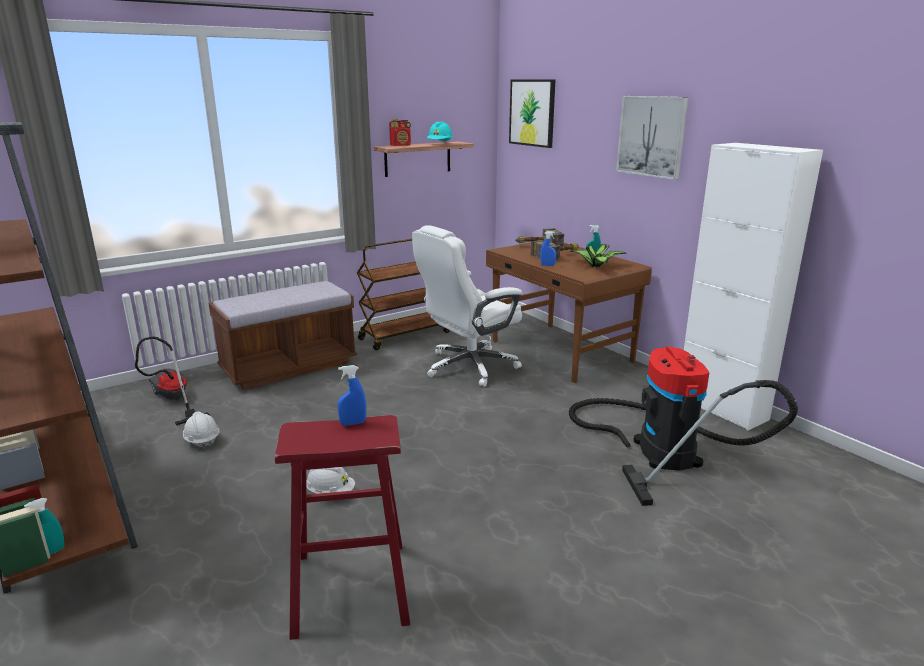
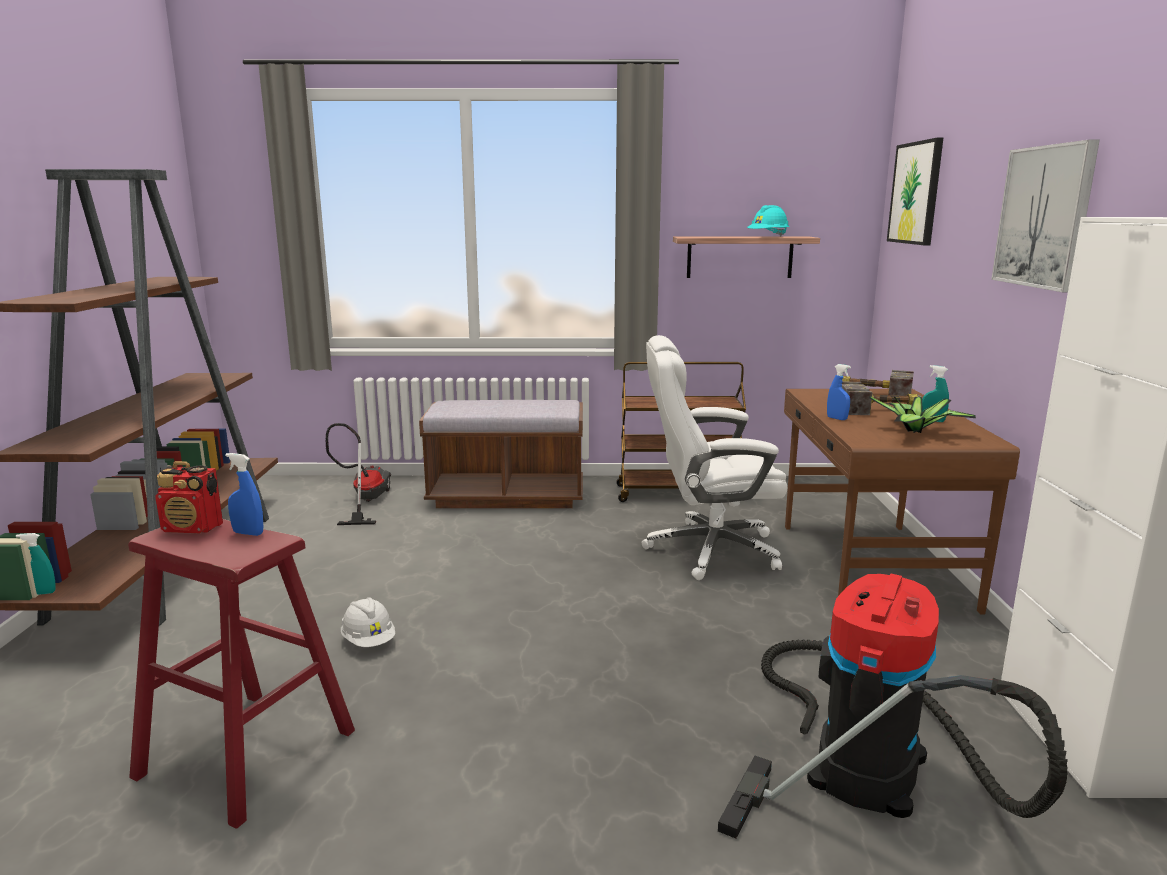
camera: 35 degrees right, 5 degrees down
(202, 440) = (336, 546): white hard hat -> none
(401, 145) = (708, 236): radio -> radio (193, 528)

